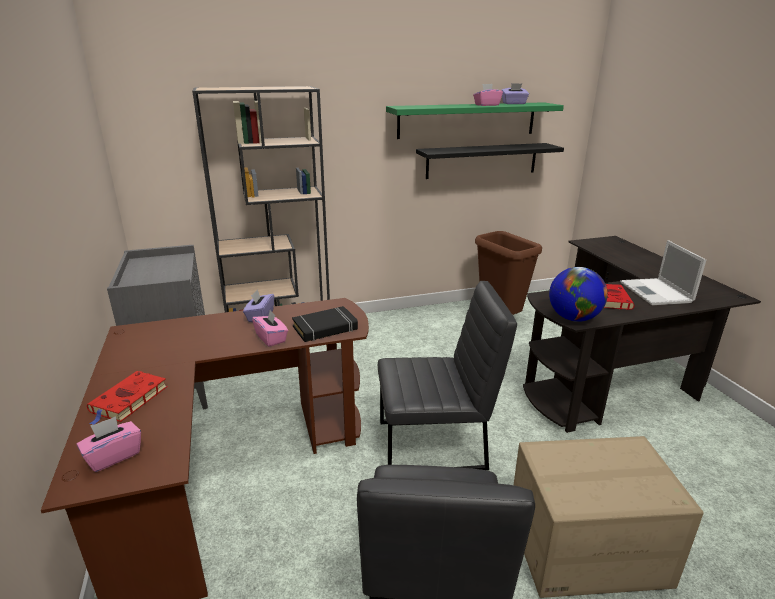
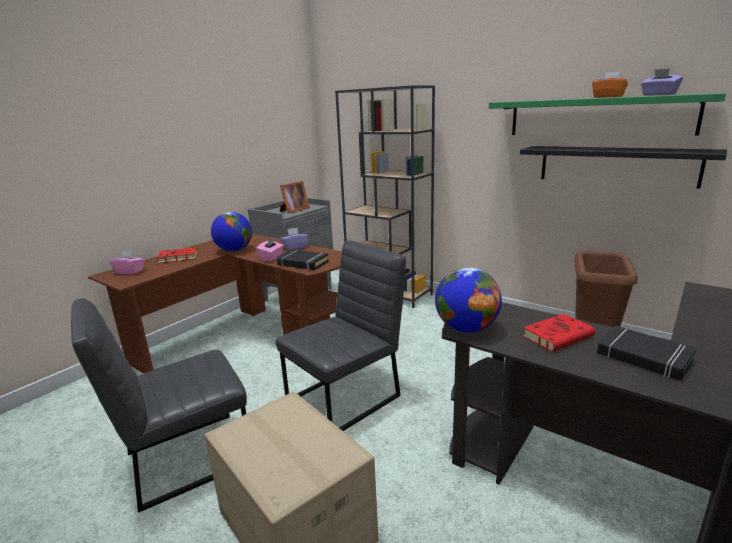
camera: 55 degrees right, 5 degrees down
(167, 271) = (294, 210): none -> picture frame
(189, 352) = (234, 250): none -> globe
(435, 445) = (346, 397): grey chair -> grey chair turned 90 degrees counterclockwise
(486, 105) = (608, 97): pink tissue box -> orange tissue box
(656, 292) = (643, 357): laptop -> black book

